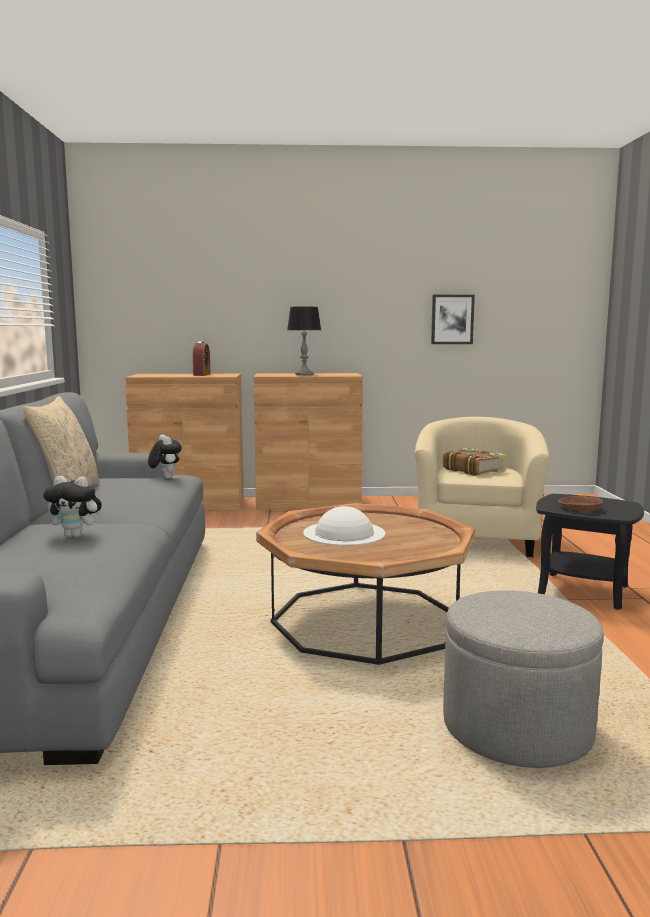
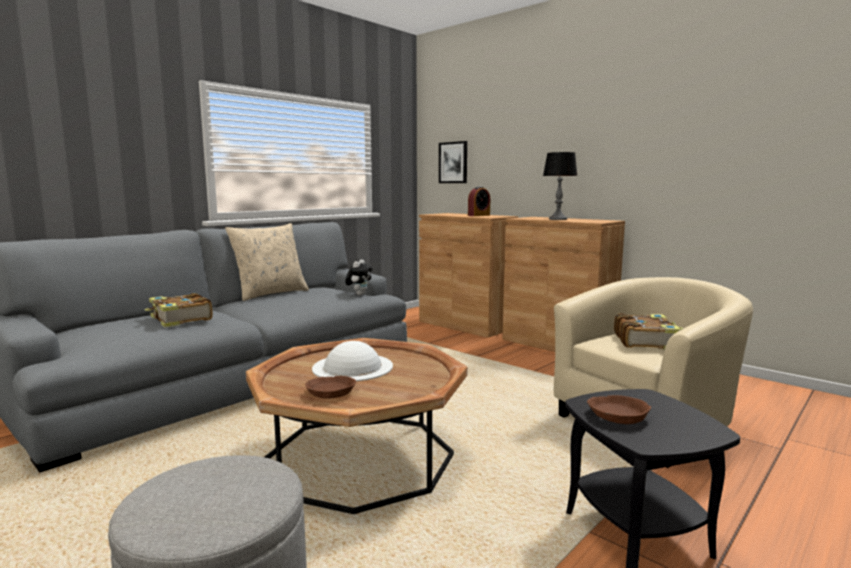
camera: 45 degrees right, 0 degrees up
(76, 535) = (180, 319): plush toy -> book
(389, 550) = (331, 392): none -> brown bowl
(452, 319) = (743, 161): picture -> picture (453, 162)

